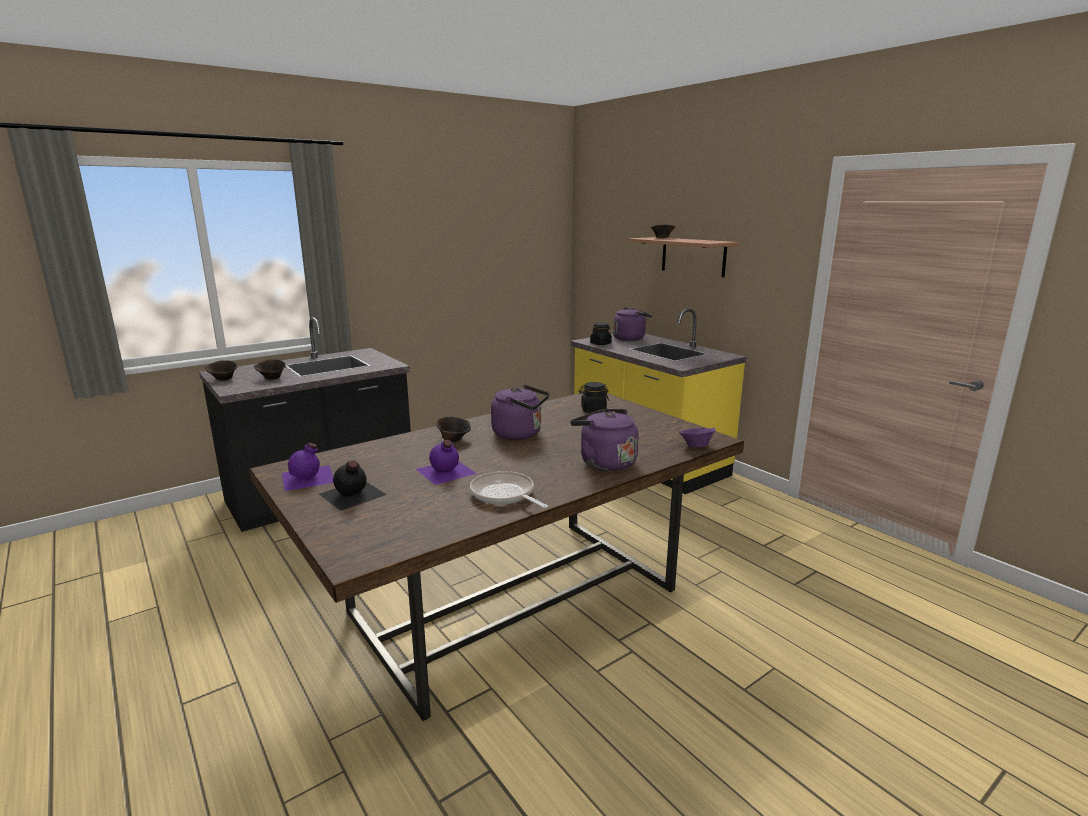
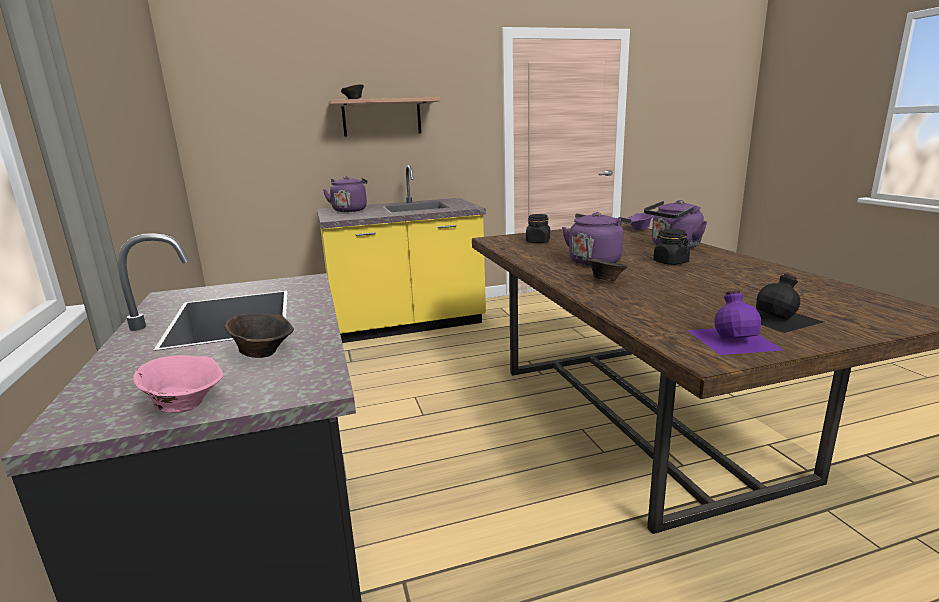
camera: 70 degrees left, 0 degrees up
(224, 379) = (186, 405): brown bowl -> pink bowl
(445, 471) = (701, 285): purple bottle -> none
(504, 495) = (753, 271): frying pan -> none
(600, 343) = (355, 216): black jar -> black jar (670, 262)

